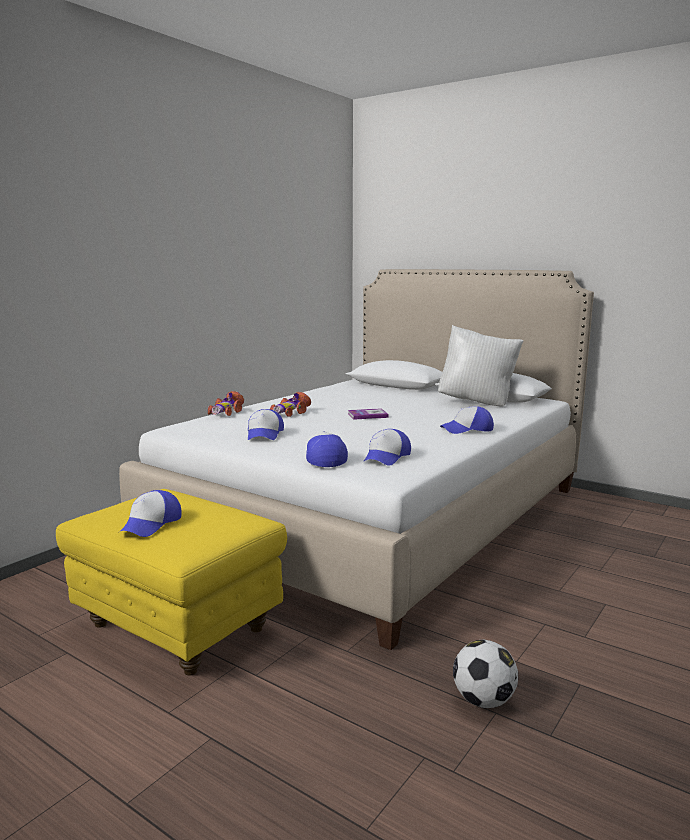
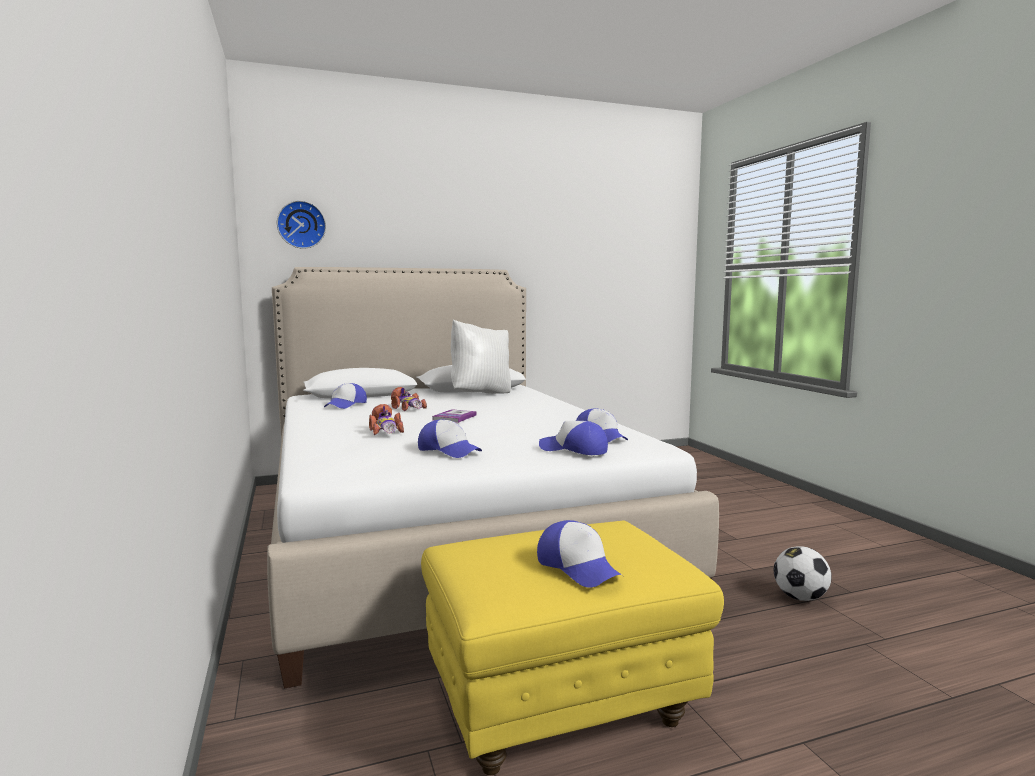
camera: 55 degrees left, 5 degrees down
(226, 412) = (311, 447): toy car -> toy car (407, 407)
(393, 232) = (301, 225): none -> wall clock
(467, 429) = (557, 409): cap -> cap (346, 405)

